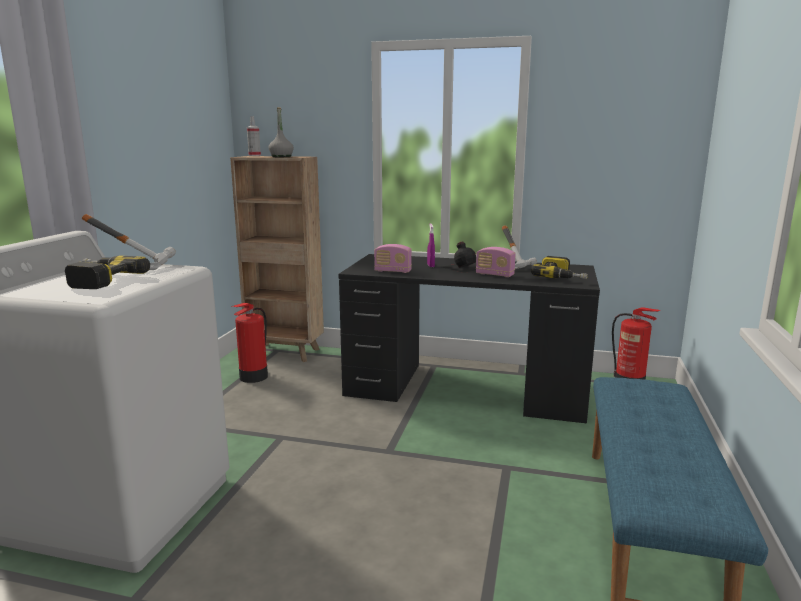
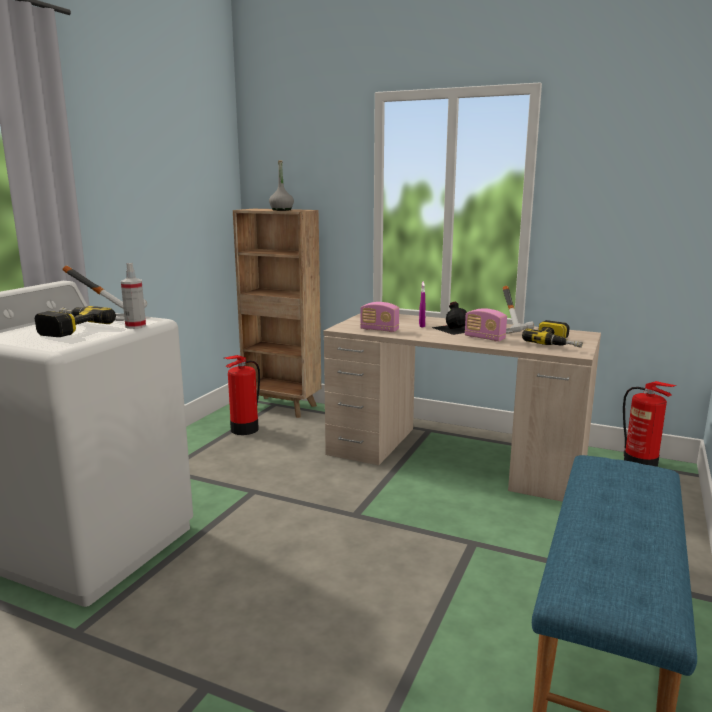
camera: 10 degrees right, 0 degrees up
(254, 156) = (258, 208): spray bottle -> spray bottle (135, 326)
(466, 389) = (455, 457): black desk -> beige desk

